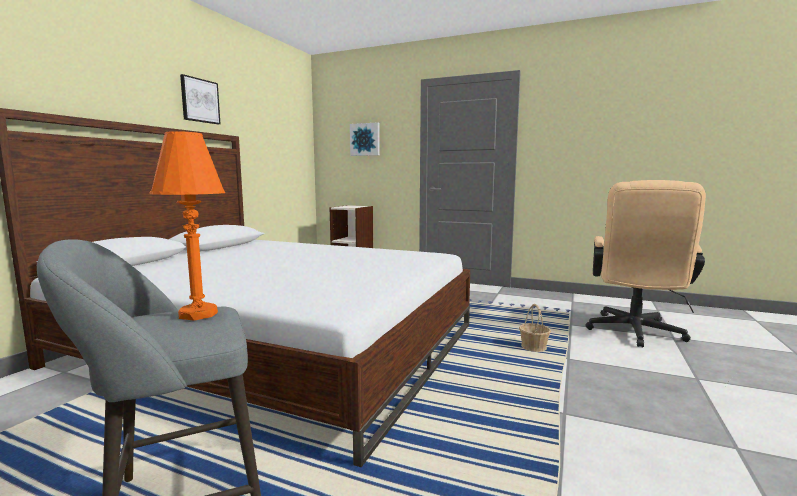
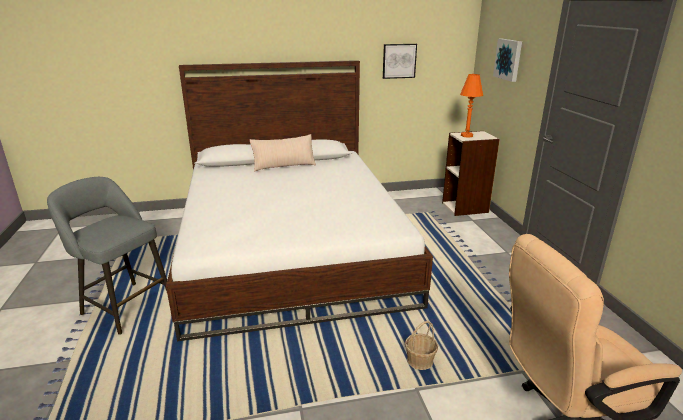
camera: 55 degrees right, 15 degrees up
(198, 314) = (122, 226): orange table lamp -> orange table lamp (466, 135)
(200, 100) = (324, 33): picture -> picture (399, 61)
(205, 254) = (284, 165): none -> beige pillow

